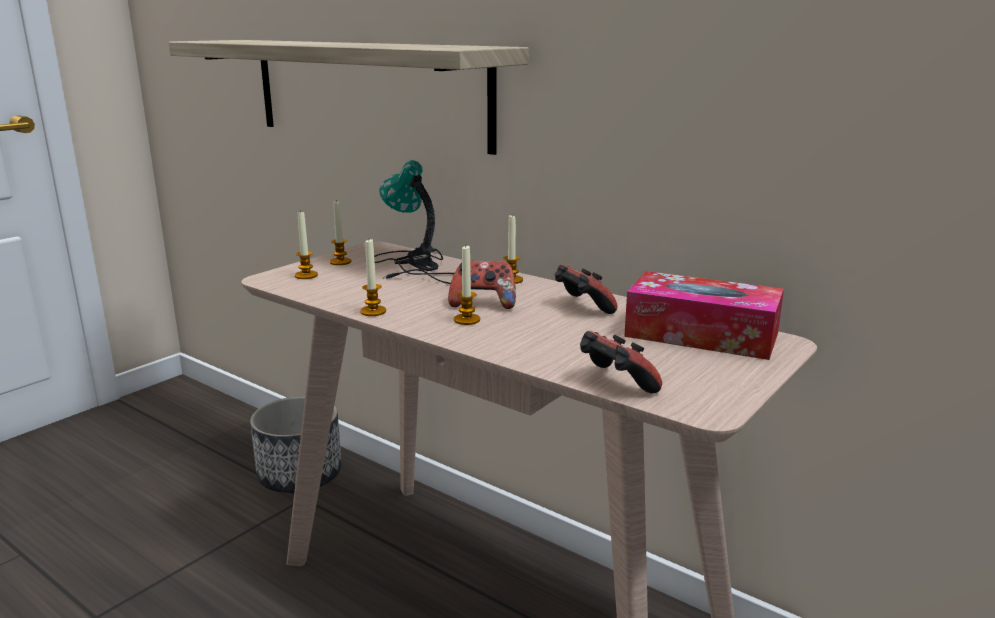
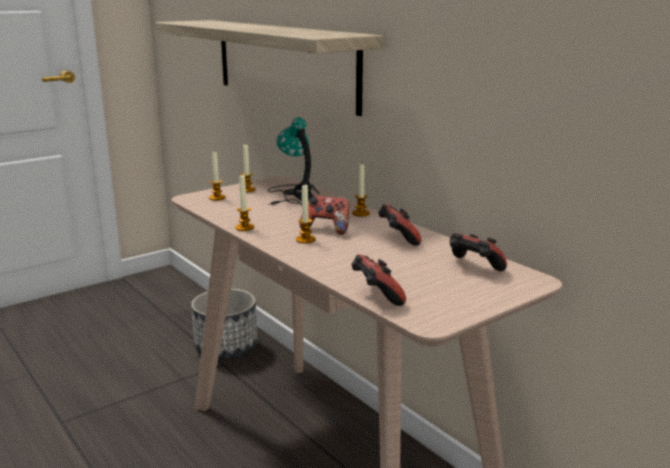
camera: 15 degrees right, 0 degrees up
(701, 335) = (473, 268): tissue box -> game controller

